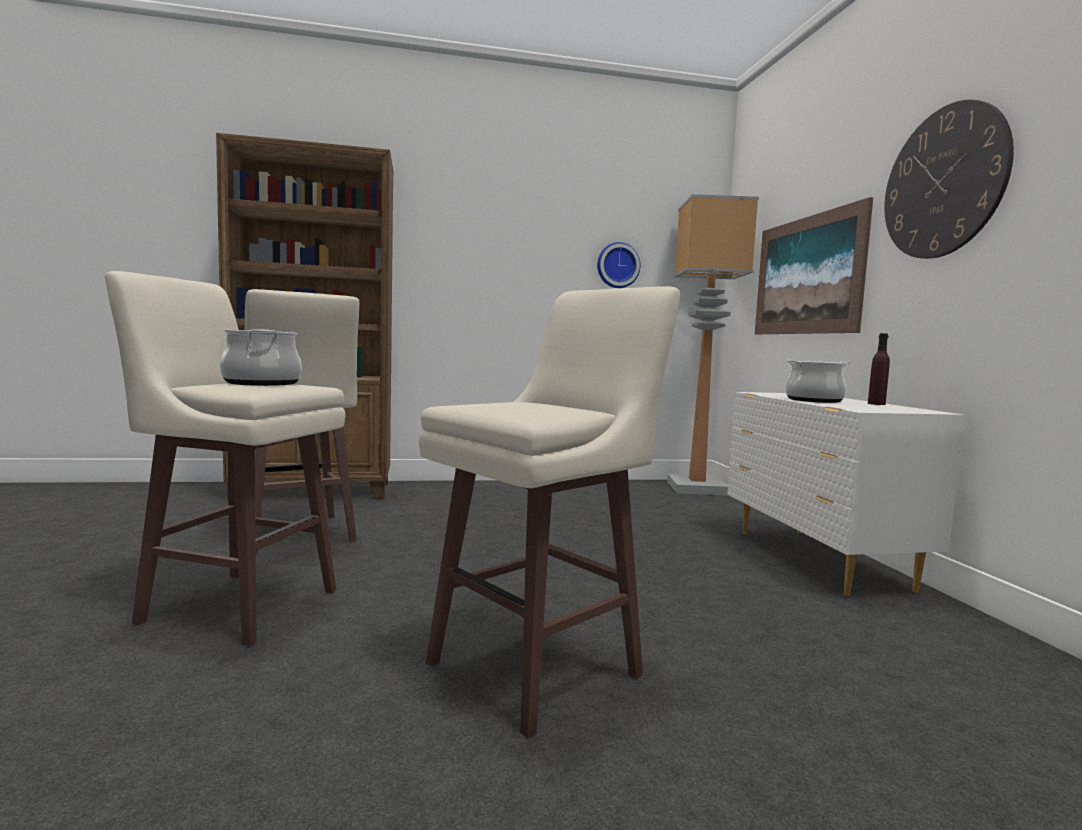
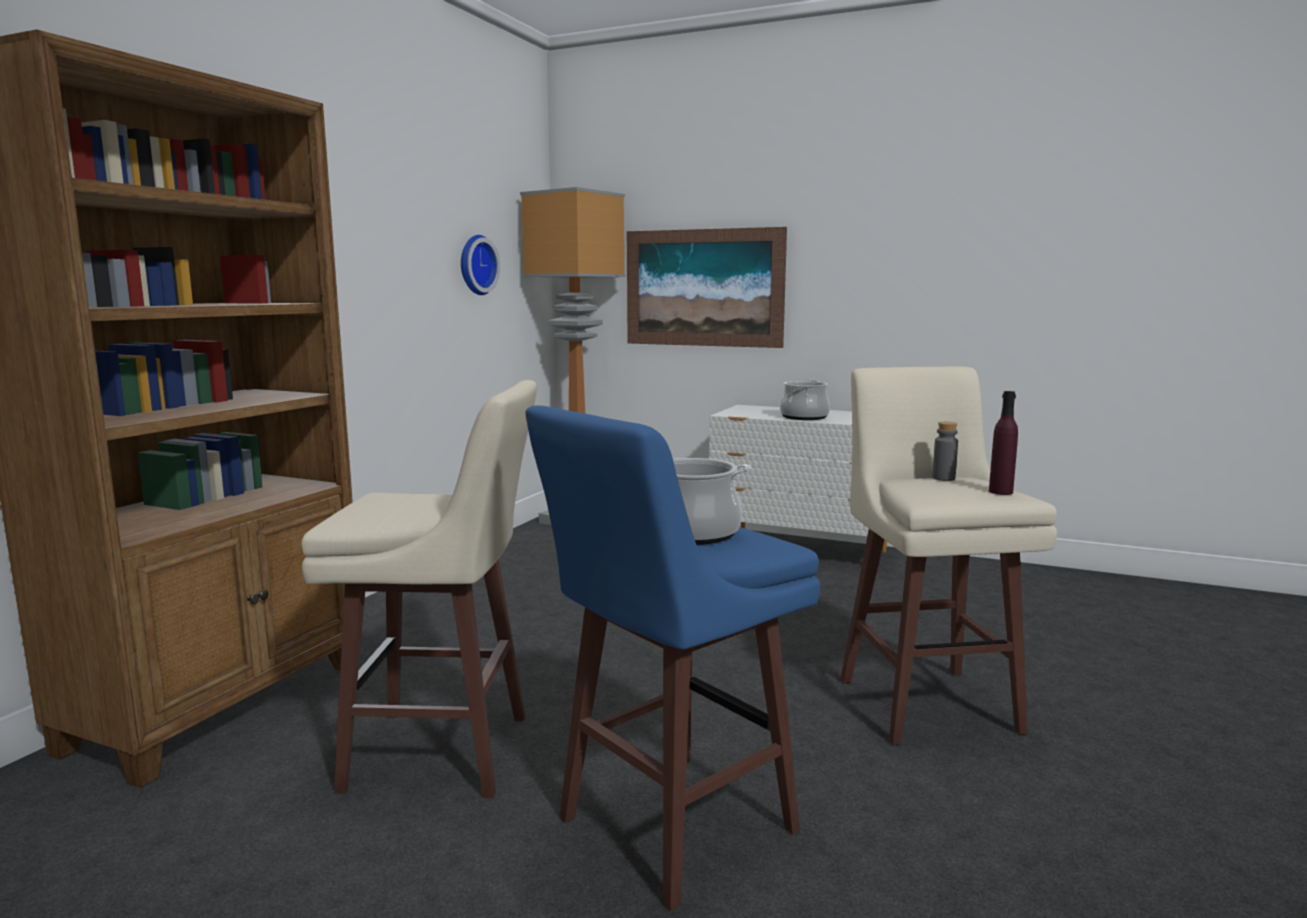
camera: 55 degrees left, 5 degrees up
(237, 605) = (670, 826): beige stool -> blue stool
(563, 405) = (943, 478): none -> grey bottle
(876, 404) = (836, 412): purple bottle -> purple bottle (1000, 492)
(943, 182) = (863, 230): wall clock -> none

